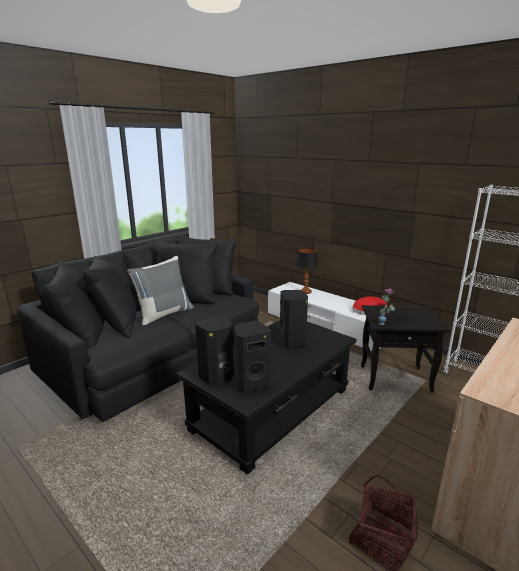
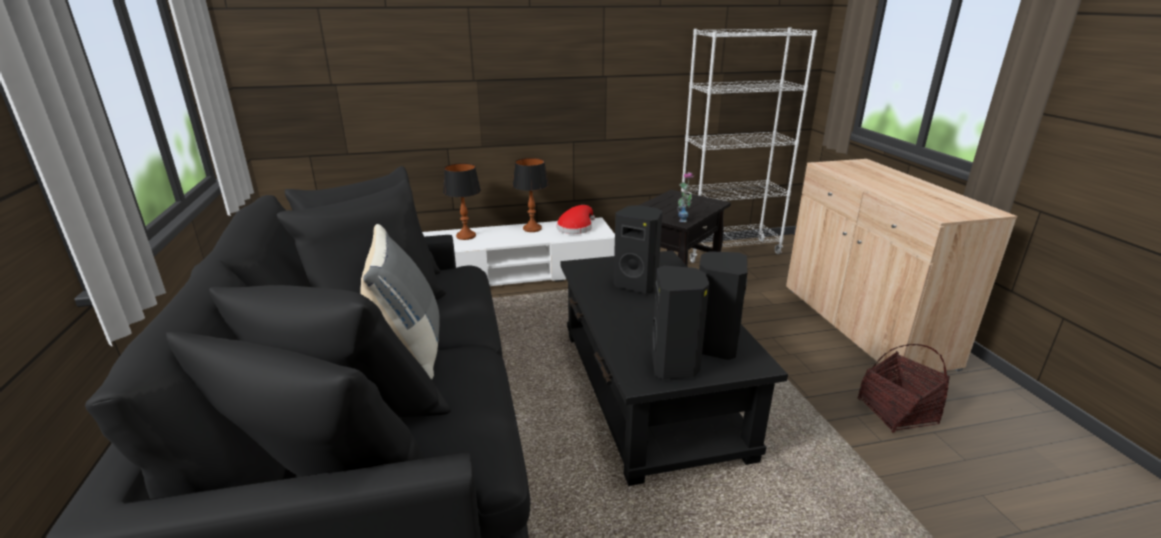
camera: 55 degrees left, 5 degrees up
(343, 301) = (532, 228): none -> table lamp

